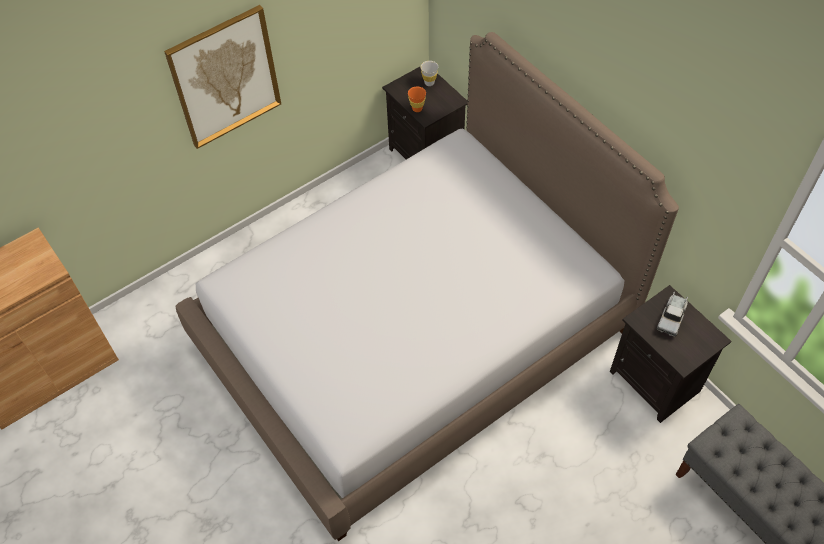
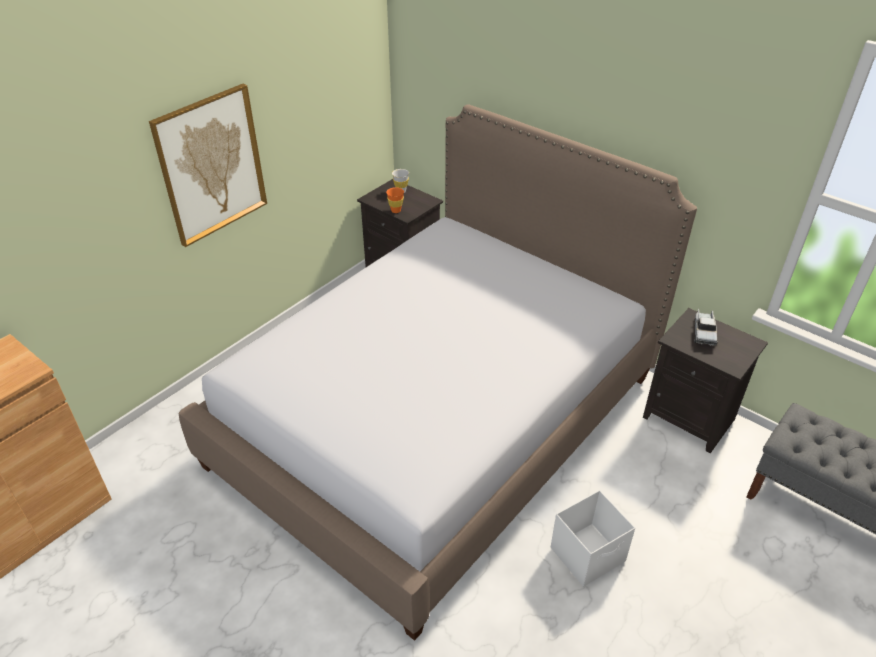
camera: 15 degrees left, 15 degrees down
(508, 498) = (588, 554): none -> white storage box

